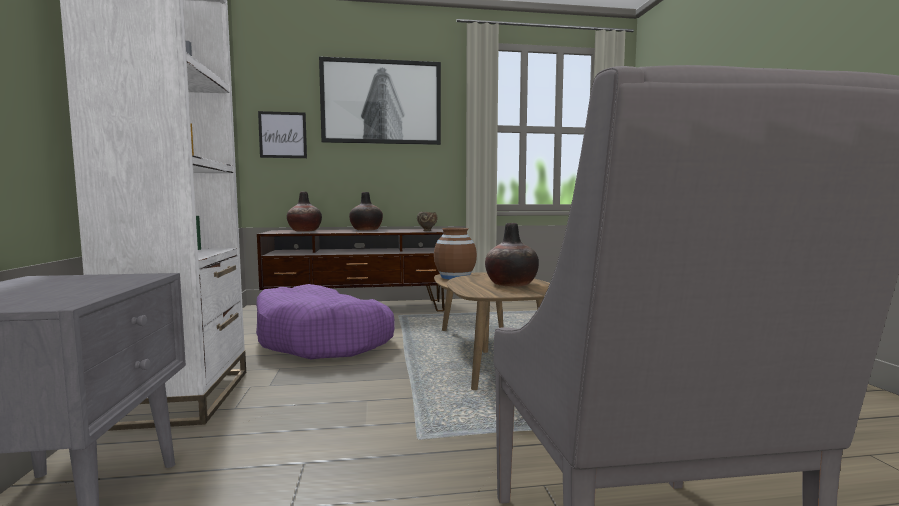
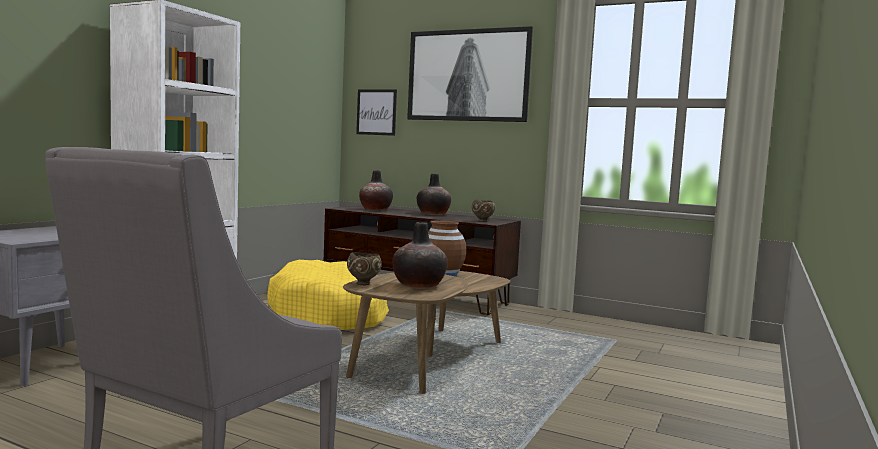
camera: 35 degrees right, 0 degrees up
(323, 340) = (329, 315): purple dog bed -> yellow dog bed
(472, 291) = (364, 284): none -> brown bowl

